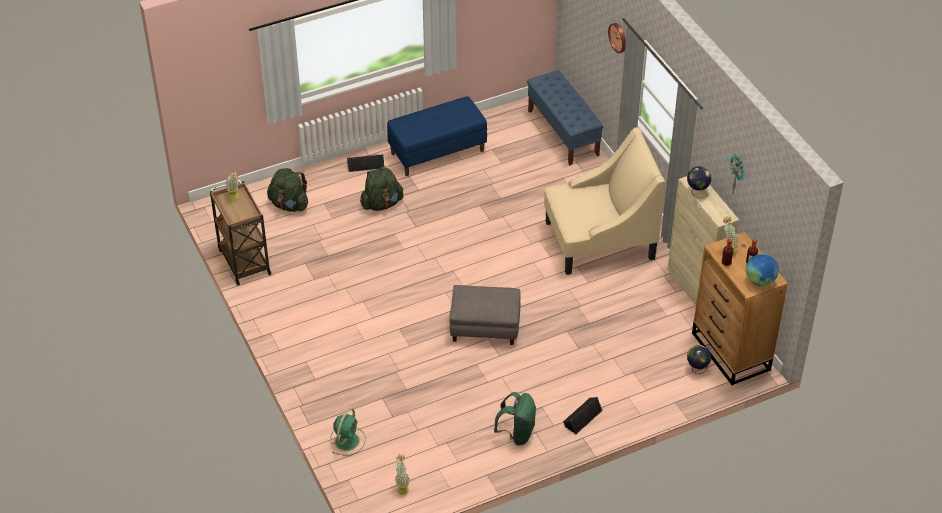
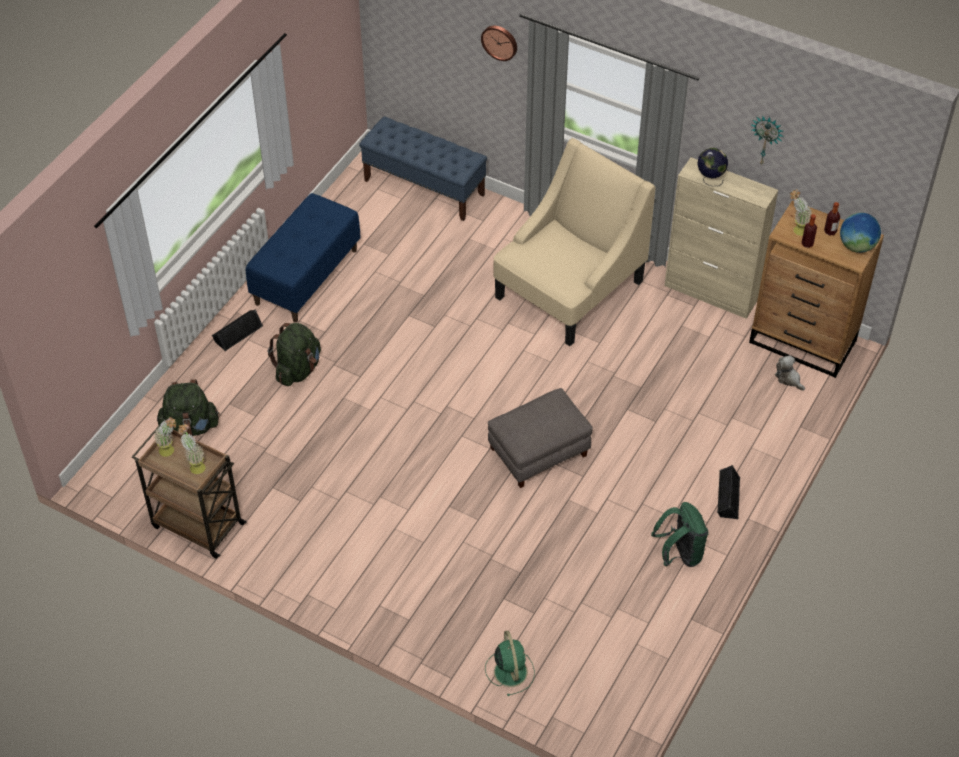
camera: 35 degrees left, 5 degrees up
(402, 487) = (618, 689): potted plant -> potted plant (194, 465)
(697, 369) = (788, 378): globe -> plush toy

